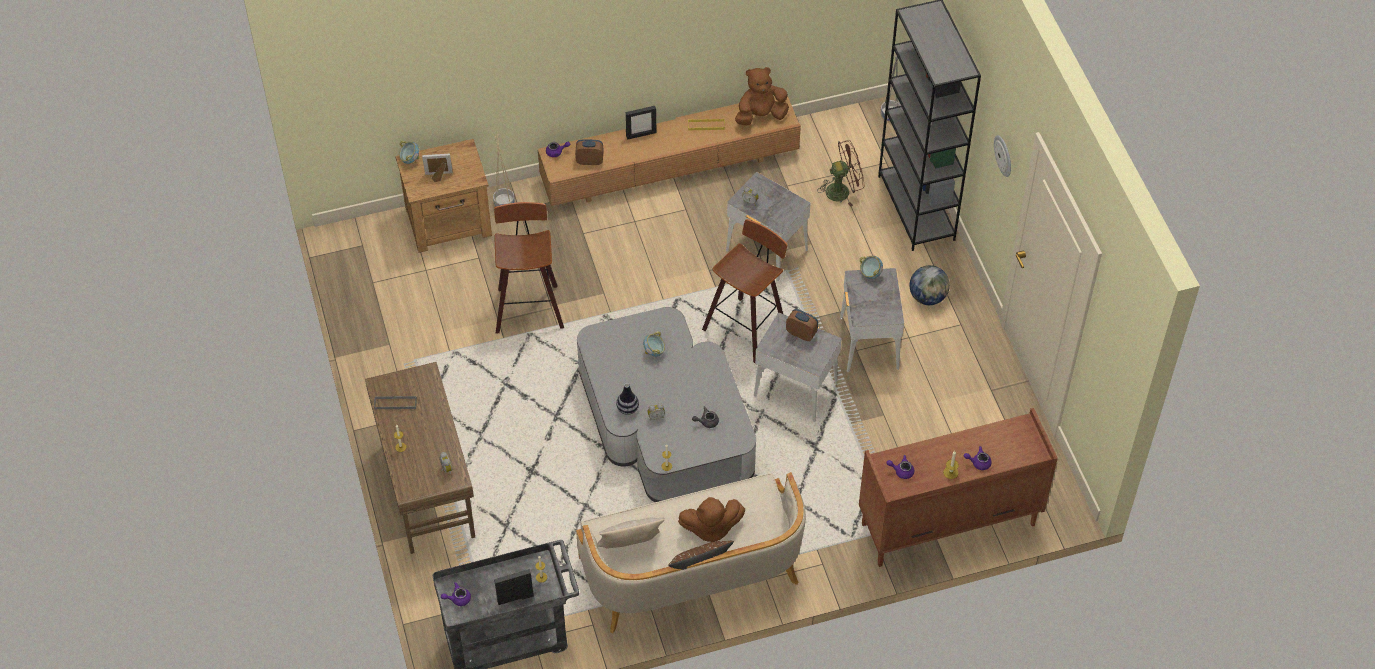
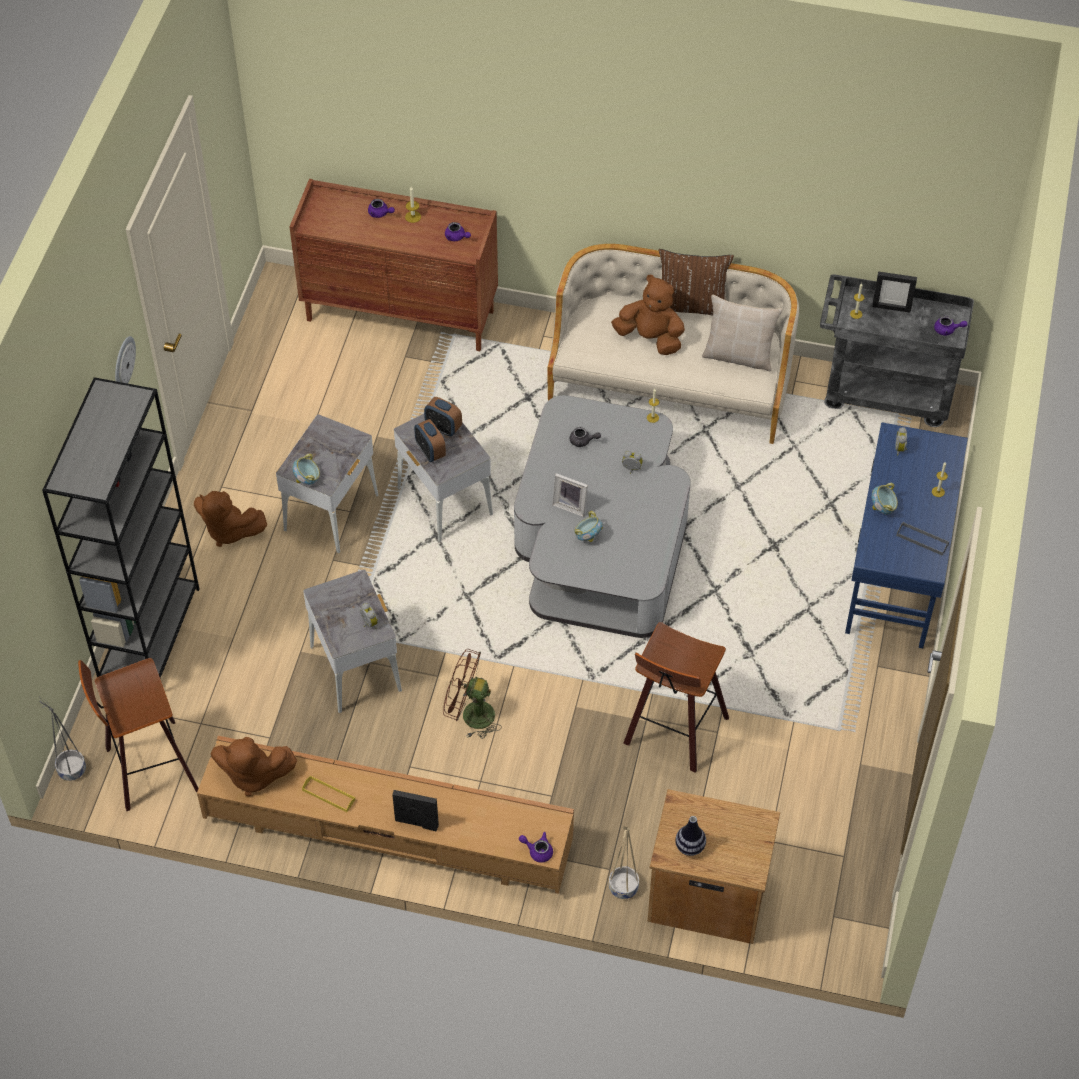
camera: 150 degrees left, 0 degrees up
(410, 159) = (748, 874): bowl -> bowl (882, 508)
(427, 490) = (895, 578): brown console table -> blue console table
(439, 177) = (724, 829): picture frame -> picture frame (571, 505)
(589, 161) = (504, 817): alarm clock -> alarm clock (443, 428)
(627, 408) = (655, 490): vase -> vase (689, 846)
(747, 327) = (445, 589): stool -> stool (148, 768)
(842, 190) = (212, 699): brown fan -> brown fan (470, 715)
(927, 297) = (228, 530): globe -> brown plush toy

